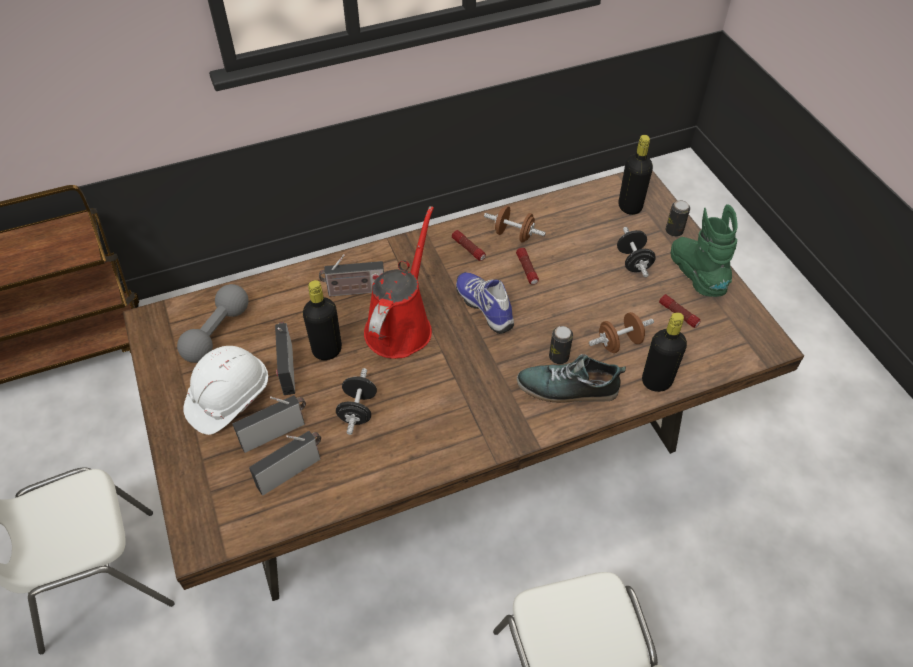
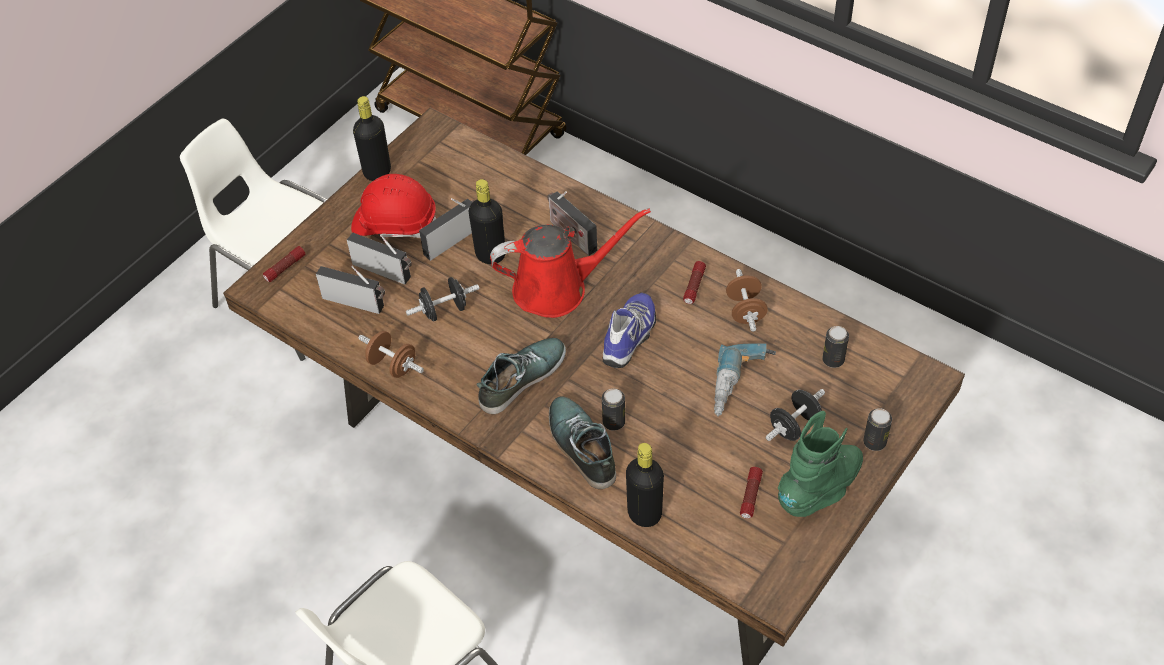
camera: 60 degrees right, 0 degrees up
(217, 333) = (453, 176): grey dumbbell -> none
(228, 398) = (395, 223): white hard hat -> red hard hat
(472, 393) = (521, 378): none -> shoe
(527, 270) = (706, 344): flashlight -> flashlight (285, 268)
(579, 270) = (742, 386): none -> power drill
(591, 215) = (833, 360): none -> can
(619, 343) = (670, 462): brown dumbbell -> brown dumbbell (392, 365)
(630, 207) = (877, 387): black bottle -> black bottle (377, 172)

